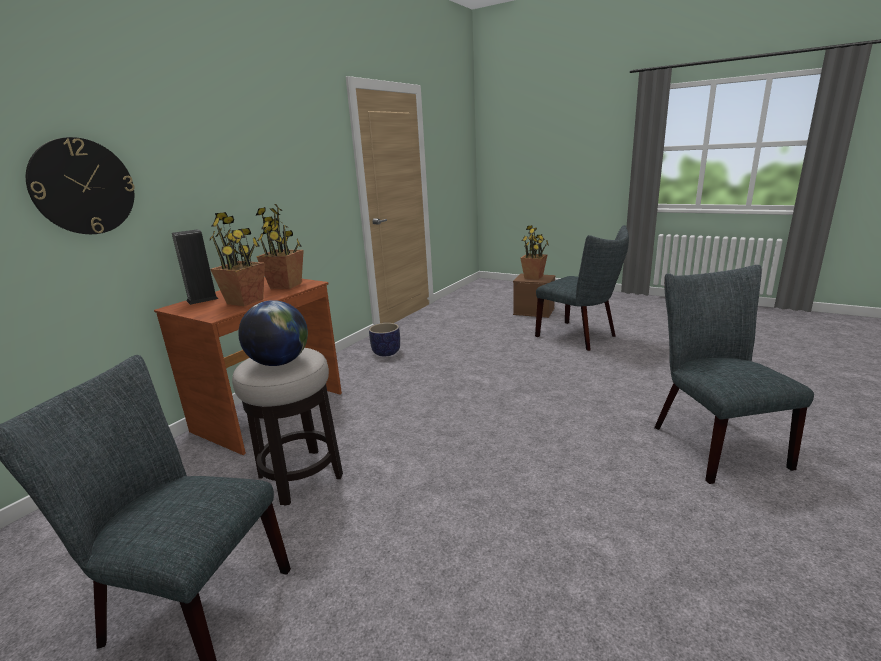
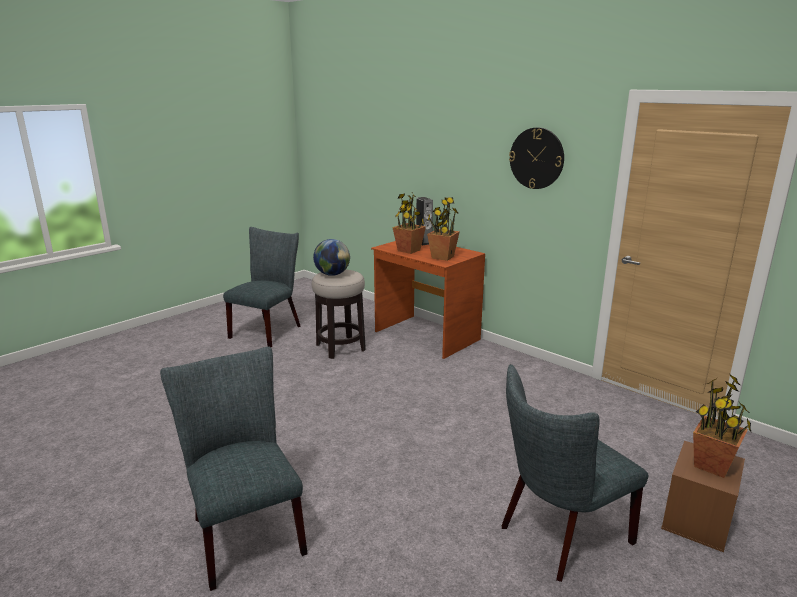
camera: 100 degrees right, 0 degrees up
(83, 187) = (402, 161): wall clock -> wall clock (536, 158)
(386, 352) = (528, 380): planter -> none
(711, 442) = (244, 531): grey chair -> grey chair turned 120 degrees counterclockwise

